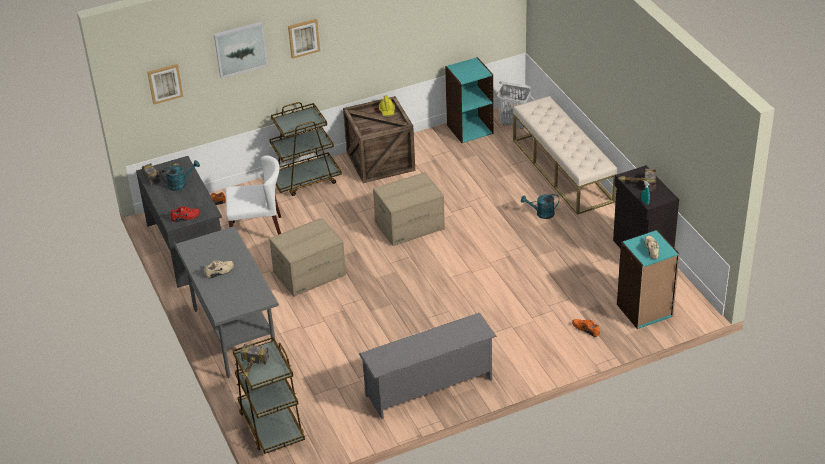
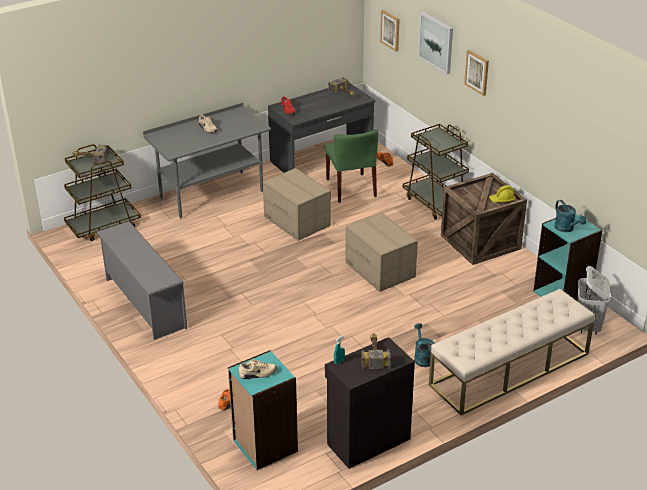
camera: 80 degrees right, 5 degrees down
(180, 184) = (333, 102): turquoise watering can -> turquoise watering can (566, 228)
(258, 231) = (351, 188): white chair -> green chair

